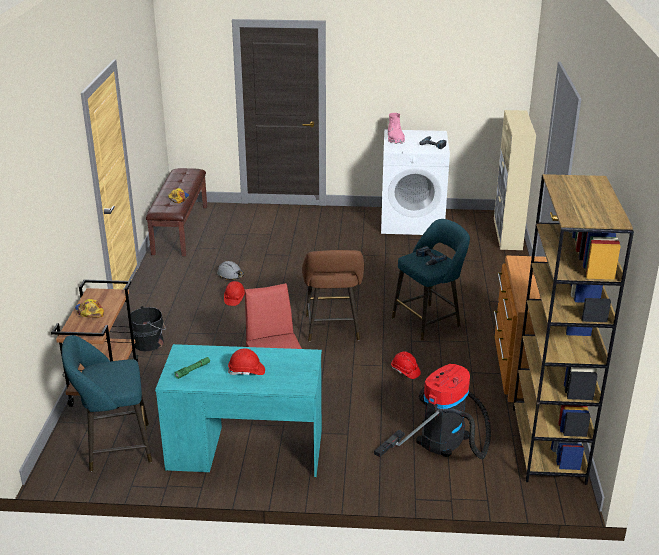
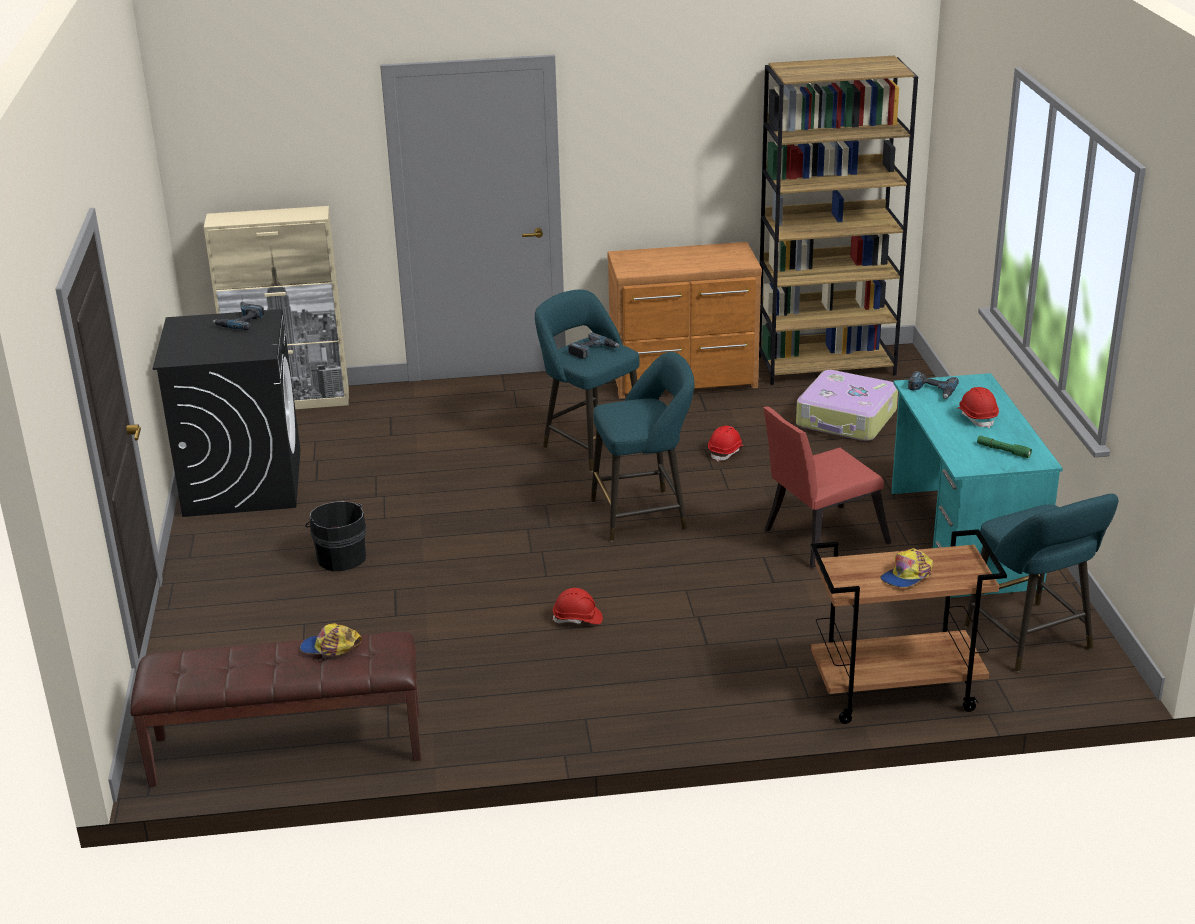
camera: 100 degrees left, 0 degrees up
(150, 342) = (755, 677): black bucket -> black bucket (340, 557)
(230, 275) = (491, 639): grey hard hat -> none
(297, 361) = (931, 390): none -> power drill
(332, 330) = (644, 515): brown stool -> turquoise stool
(395, 139) = (209, 354): pink boot -> none
(412, 221) = (242, 482): white washing machine -> black washing machine
(444, 435) = (846, 419): vacuum cleaner -> suitcase

